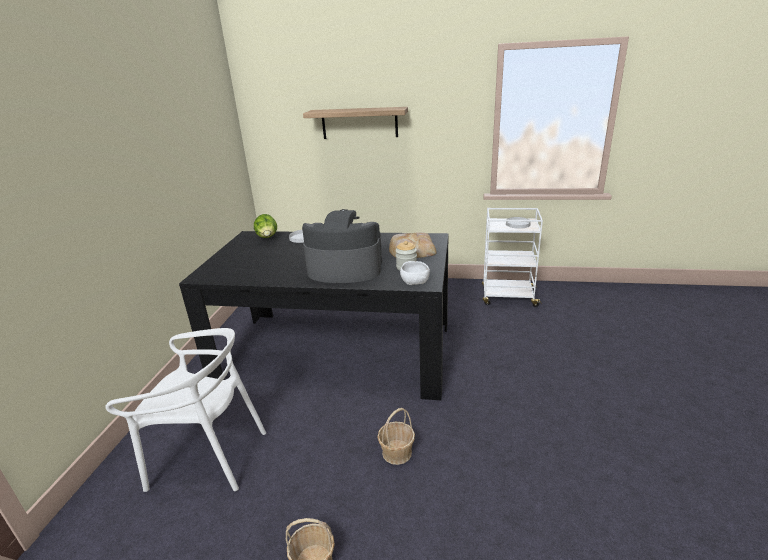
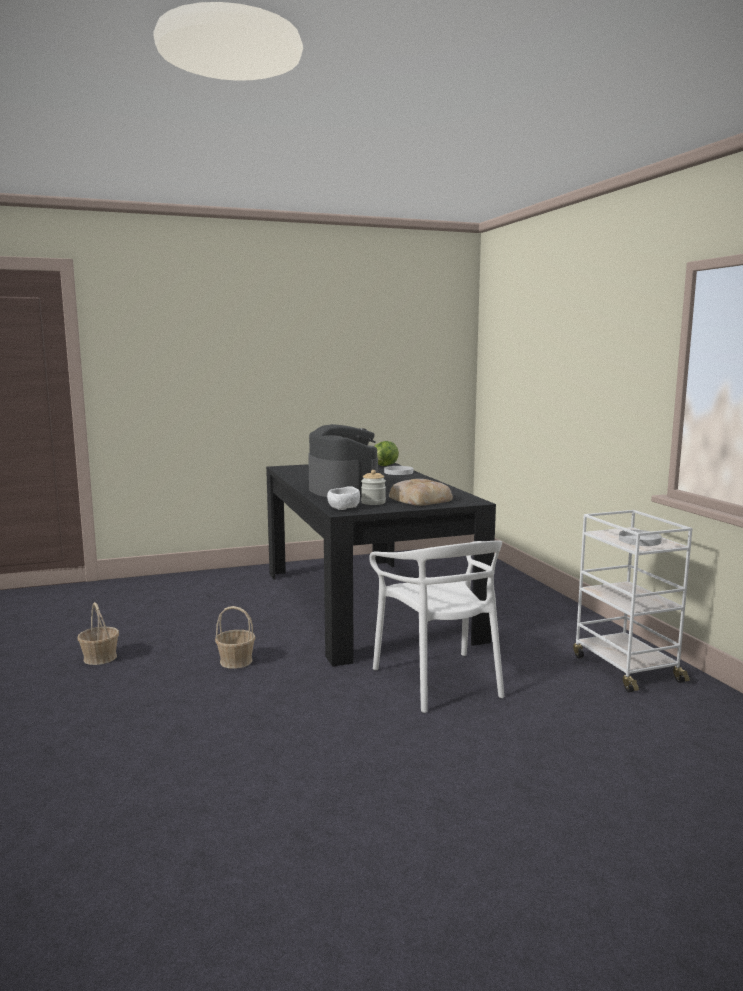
camera: 60 degrees right, 15 degrees down
(209, 456) = (187, 598): white chair -> white chair (439, 681)
(359, 123) = (553, 369): shelf -> none

